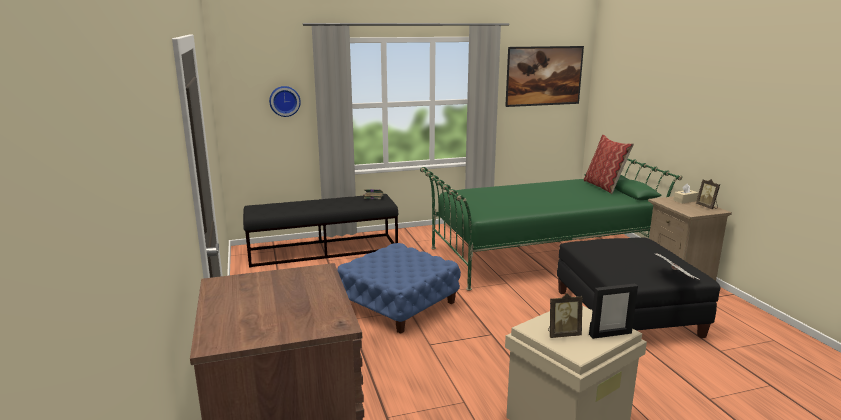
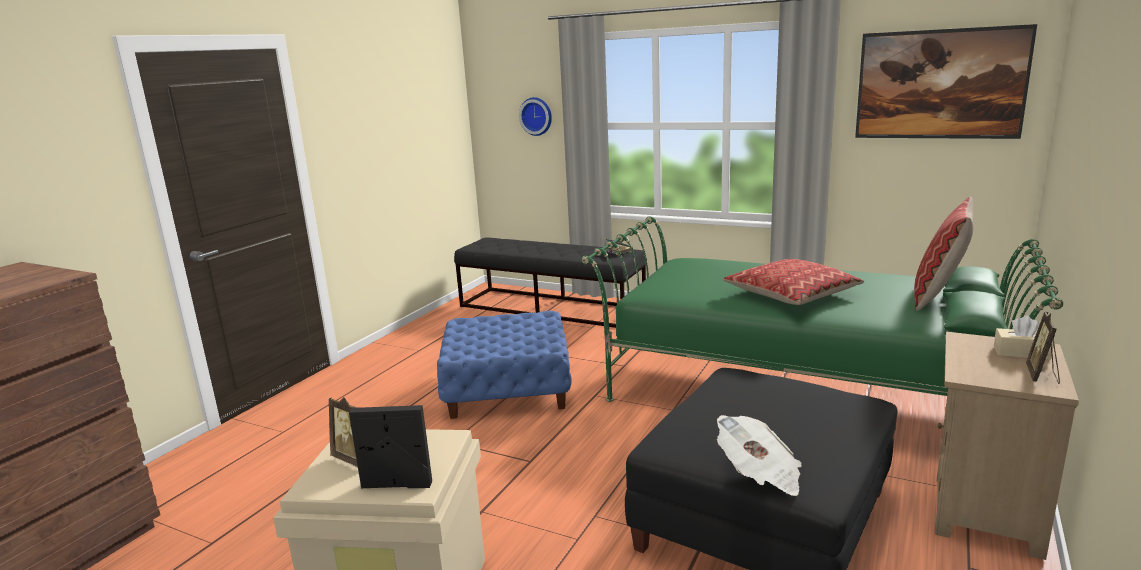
camera: 45 degrees right, 0 degrees up
(551, 198) = (791, 294): none -> pillow
(610, 334) = (396, 485): picture frame -> picture frame turned 150 degrees clockwise

